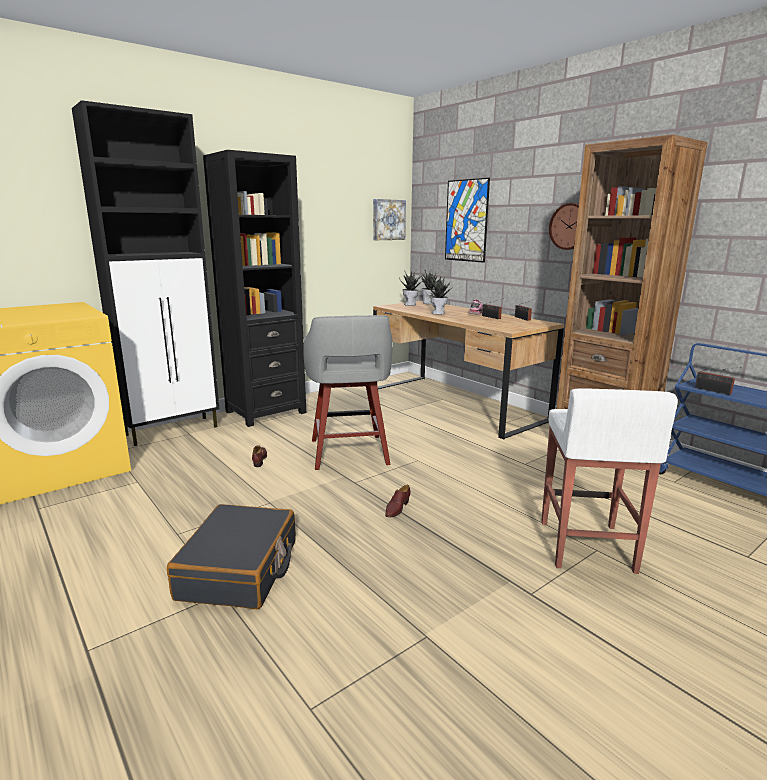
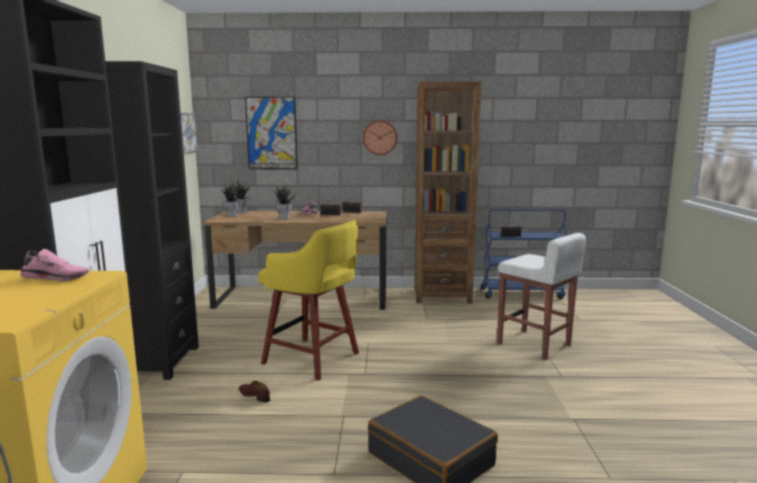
camera: 50 degrees left, 5 degrees down
(76, 312) = (57, 278): none -> pink shoe
(349, 453) = (313, 359): grey stool -> yellow stool
(397, 508) = (424, 374): brown shoe -> none

